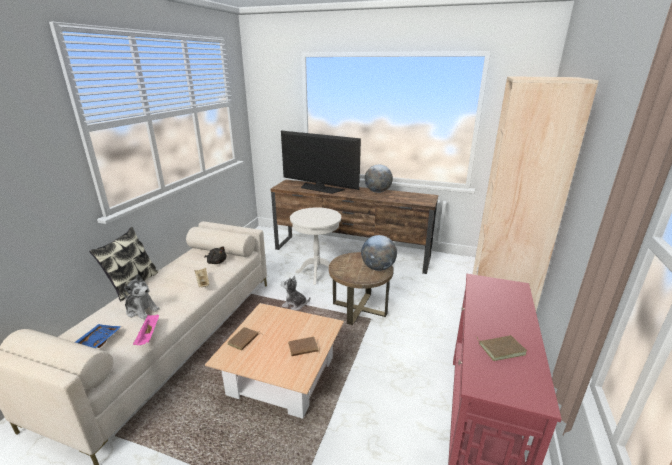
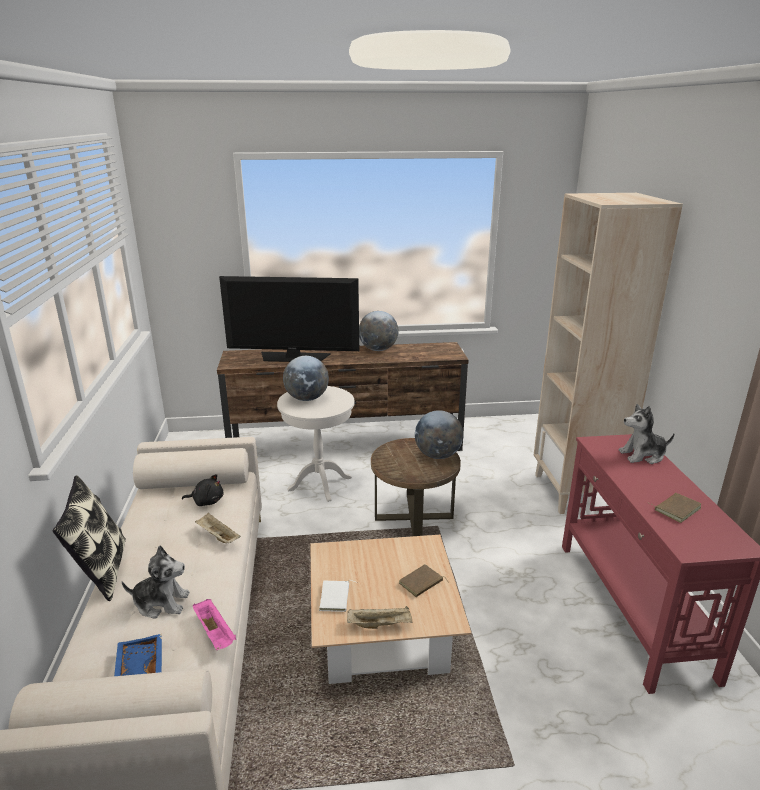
camera: 25 degrees left, 0 degrees up
(244, 340) = (336, 598): brown book -> white book
(254, 366) = (380, 624): none -> beige tray
(294, 305) = (324, 536): plush toy -> plush toy (642, 455)
(311, 214) = (307, 398): none -> globe

